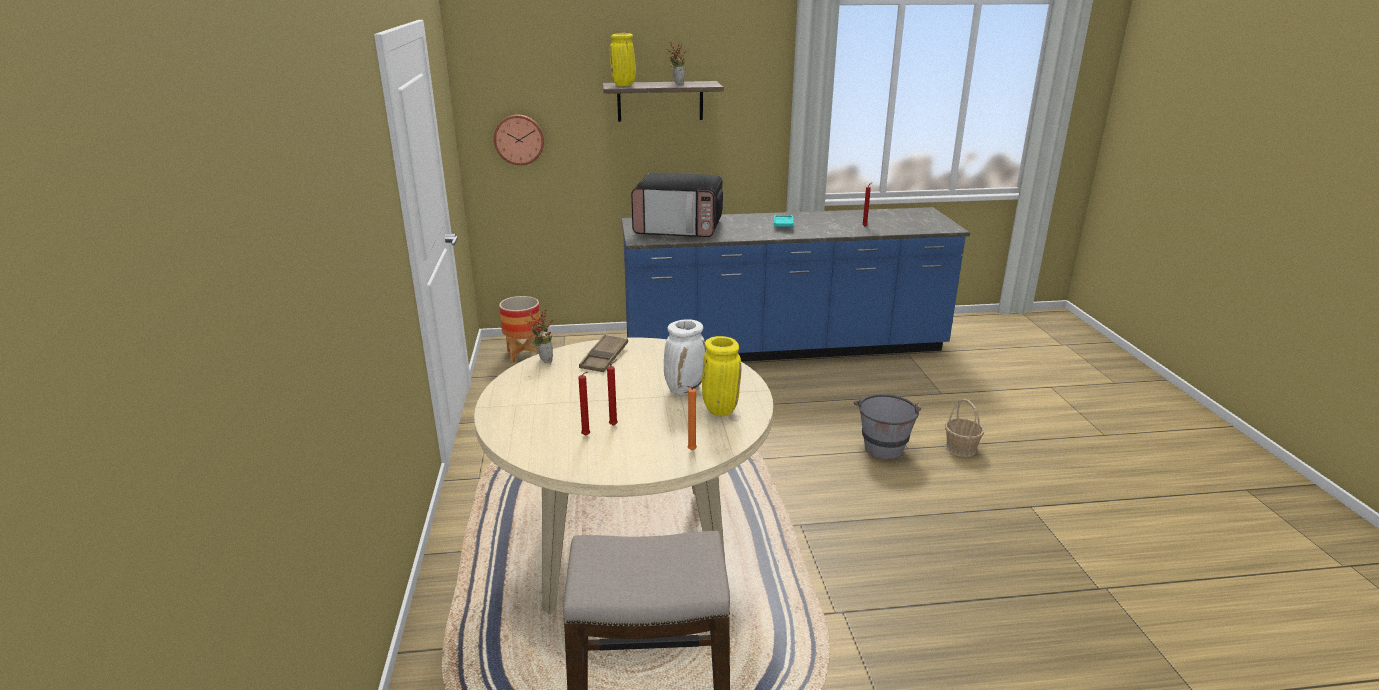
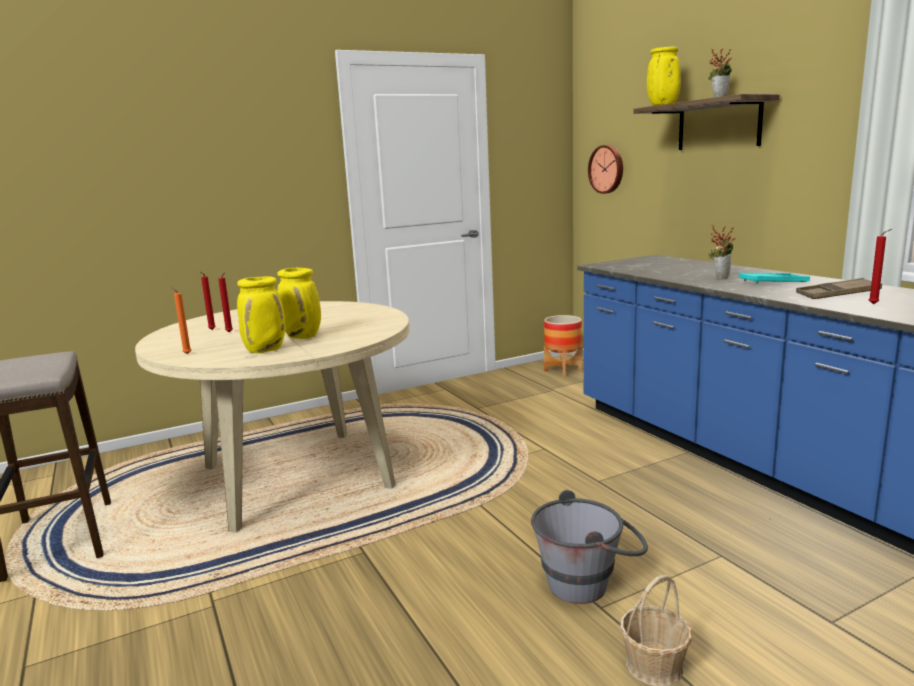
camera: 70 degrees right, 10 degrees down
(543, 360) = (338, 303): potted plant -> potted plant (720, 278)
(604, 358) = (352, 312): brown tray -> brown tray (837, 294)
(679, 228) = (662, 266): microwave -> none
(685, 389) = (303, 337): white vase -> yellow vase

